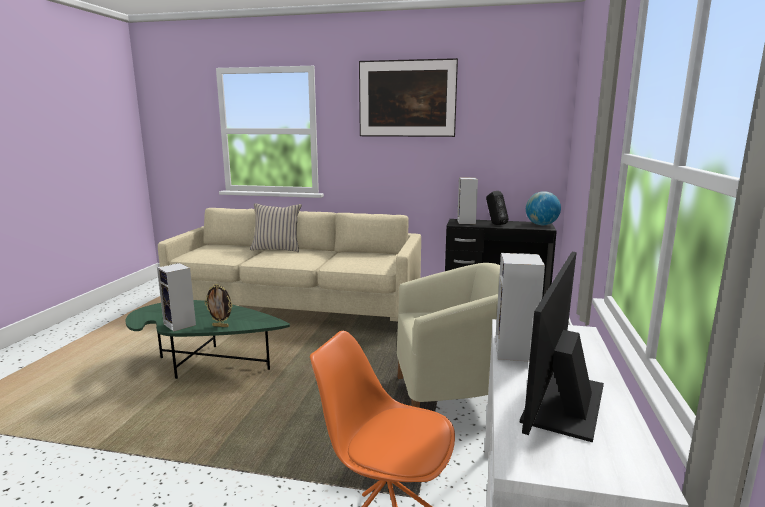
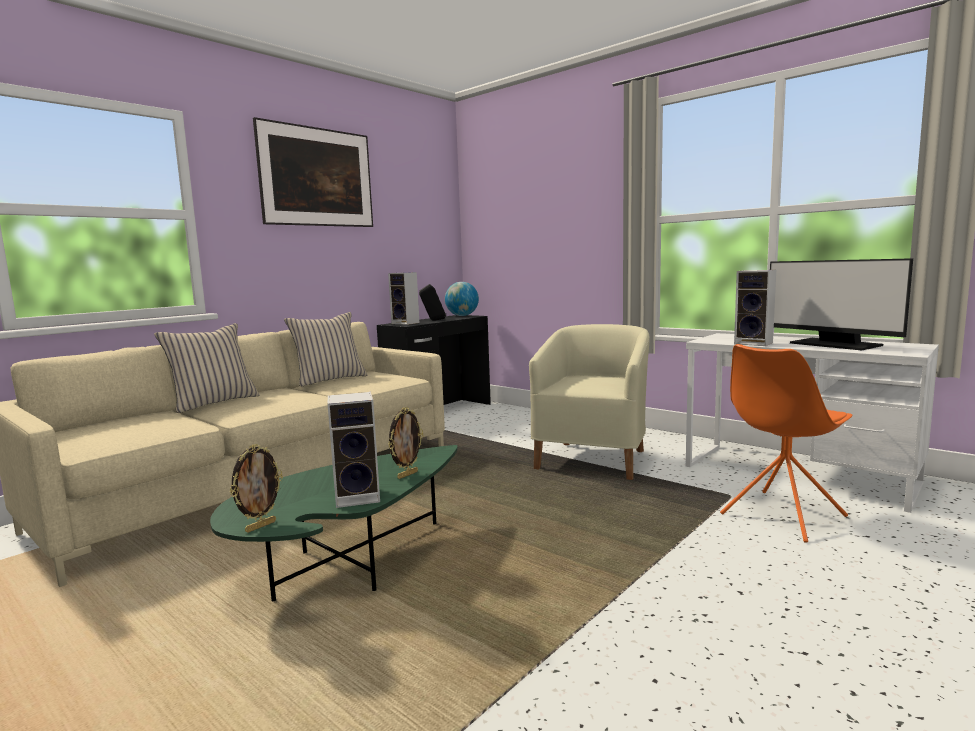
camera: 60 degrees left, 5 degrees down
(137, 317) = (260, 526): none -> picture frame
(354, 253) = (329, 379): none -> beige pillow

